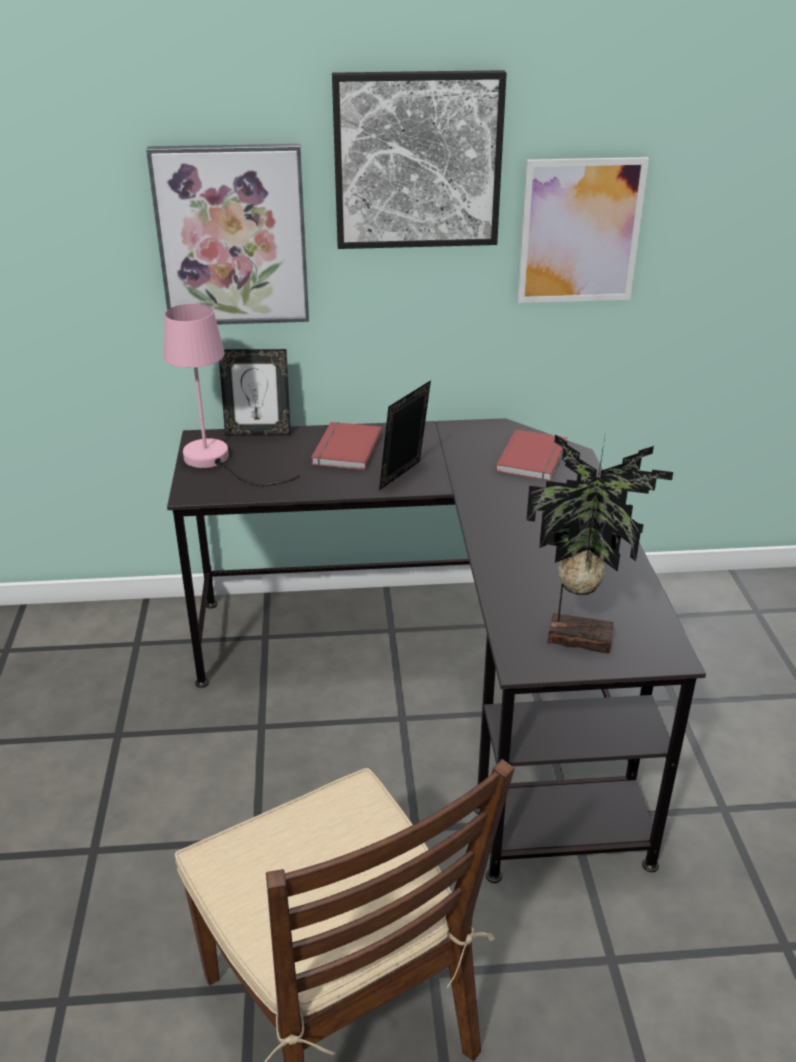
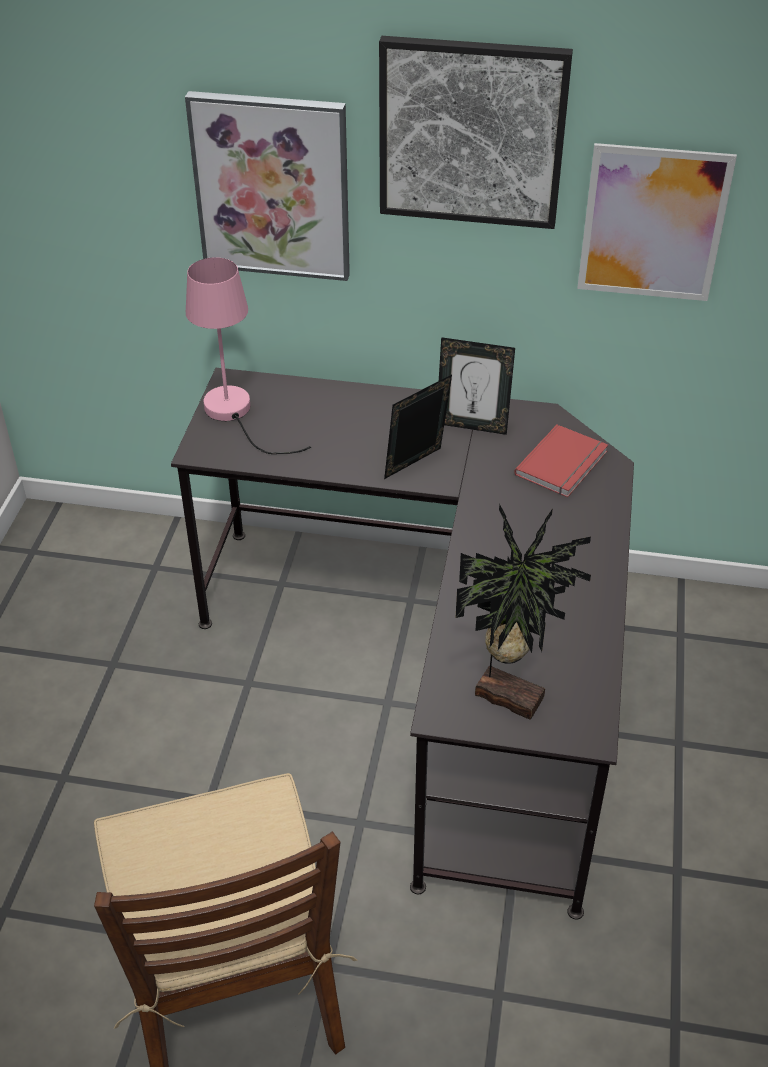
camera: 15 degrees right, 10 degrees up
(258, 433) = (289, 383): picture frame -> picture frame (472, 425)
(344, 449) = (369, 418): red book -> none

